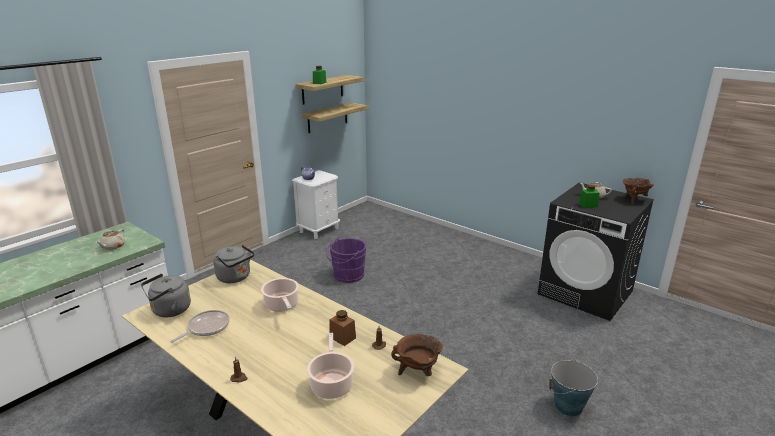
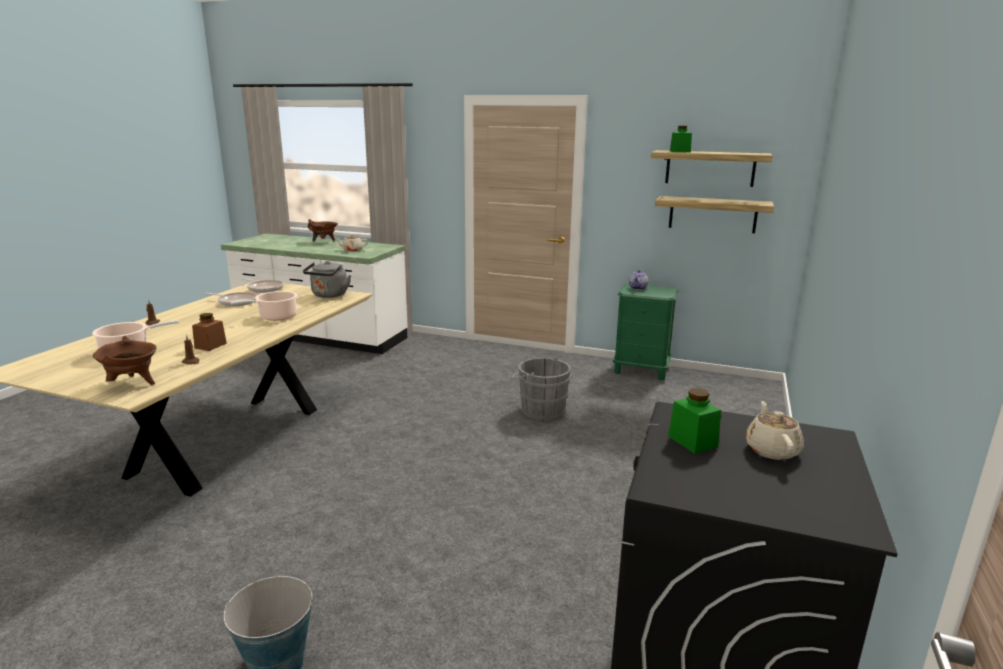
camera: 70 degrees right, 5 degrees down
(169, 311) = (264, 289): grey kettle -> frying pan
(319, 230) = (641, 370): white nightstand -> green nightstand
(347, 276) = (540, 410): purple bucket -> grey bucket
(634, 200) = (830, 511): brown cooking pot -> brown cooking pot (324, 242)

